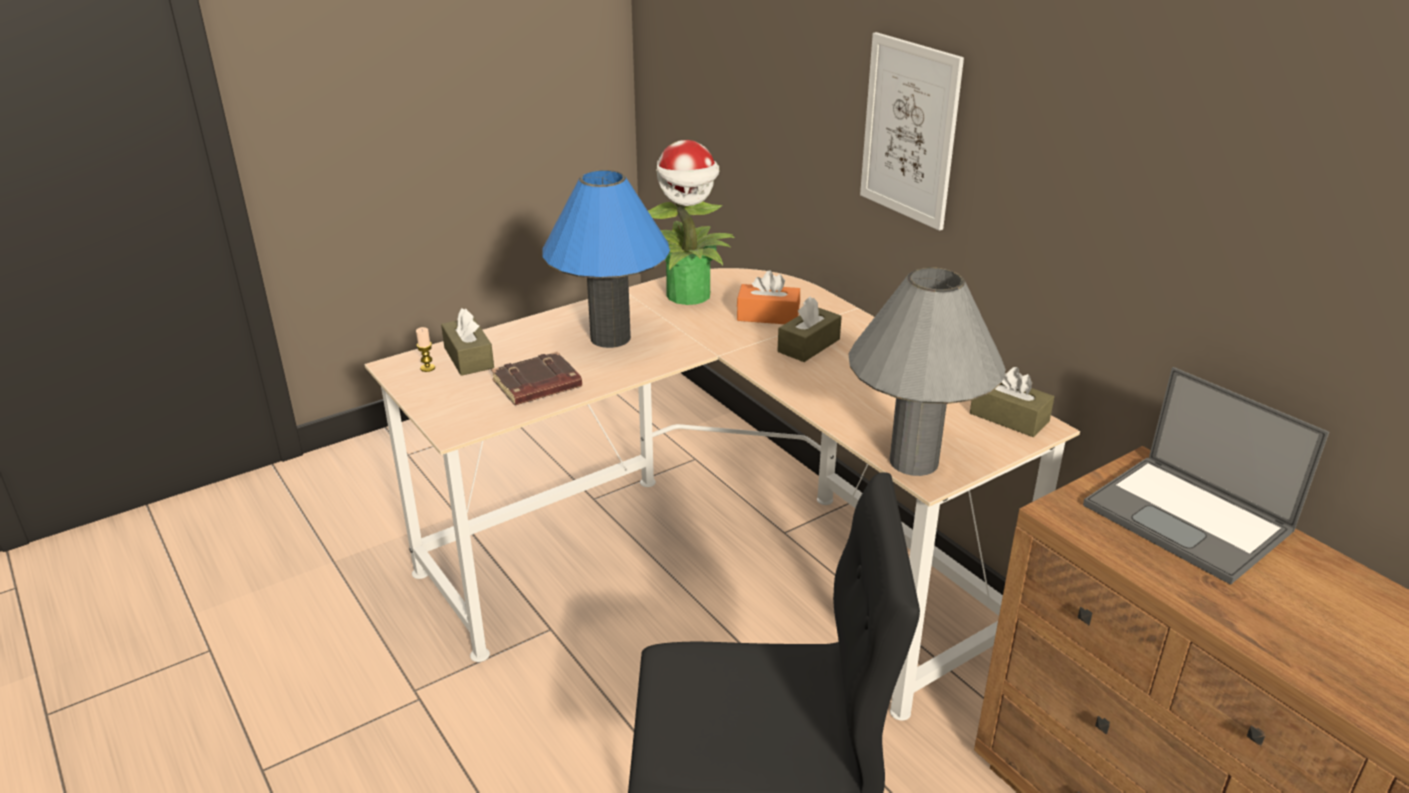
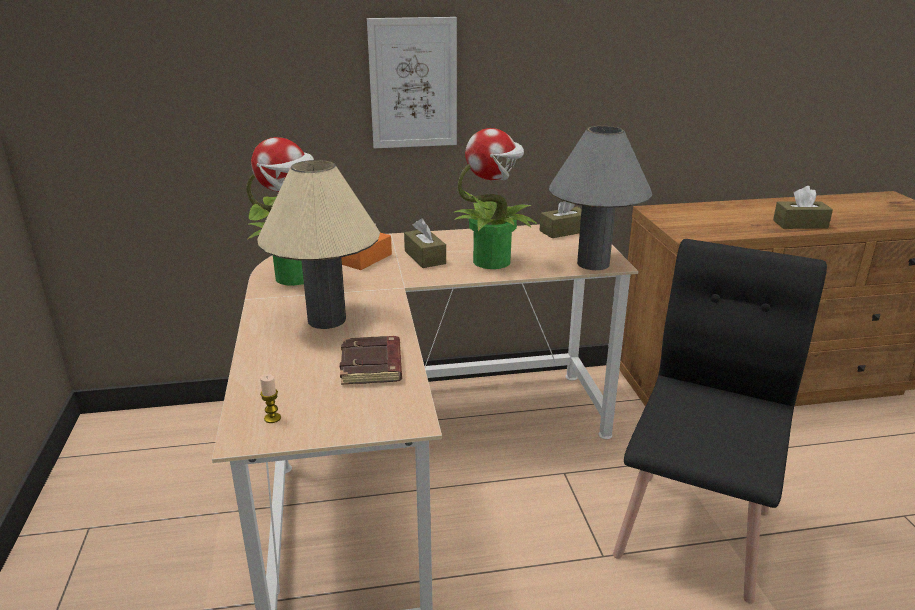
camera: 65 degrees left, 5 degrees down
(469, 358) = (279, 391): brown tissue box -> brown tissue box (800, 224)
(610, 338) = (326, 320): blue table lamp -> beige table lamp
(844, 389) = (493, 261): none -> potted plant
(1189, 519) = (703, 214): laptop -> none

